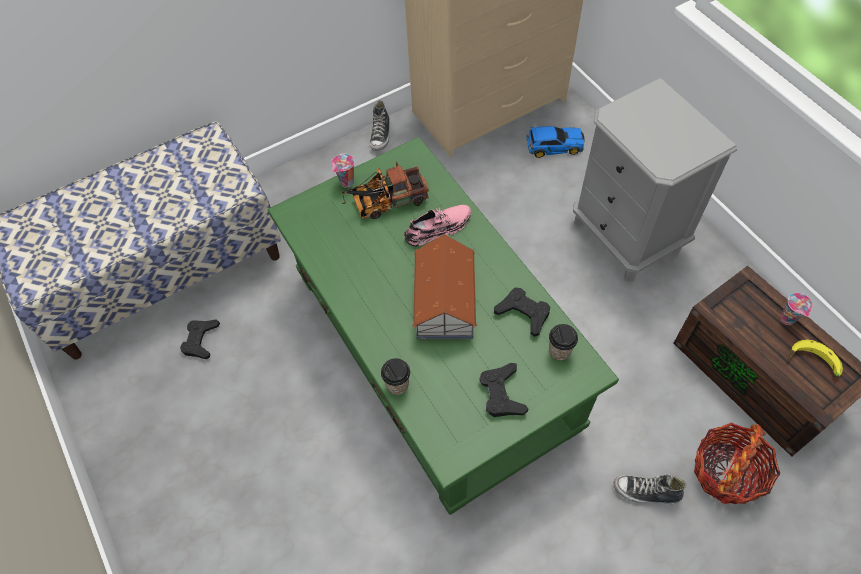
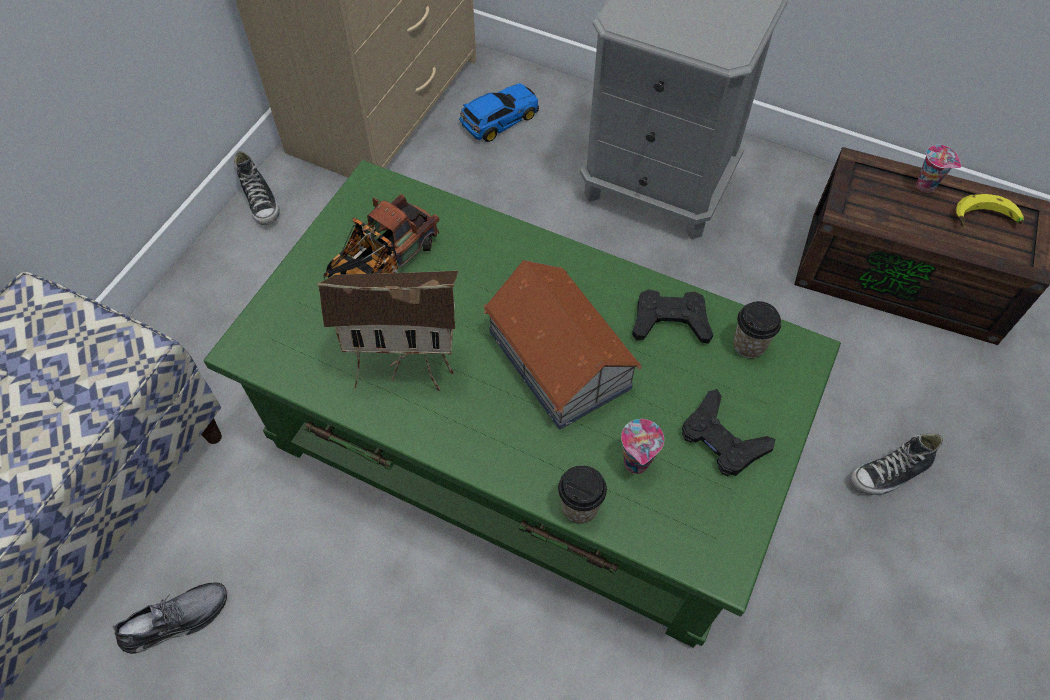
camera: 35 degrees left, 0 degrees up
(201, 340) = (176, 619): black game controller -> grey shoe
(346, 183) = (303, 267): cup -> cup (637, 464)
(362, 263) = (407, 365): none -> toy house
(438, 228) = (479, 267): pink shoe -> none
(727, 471) = (950, 399): basket -> none

